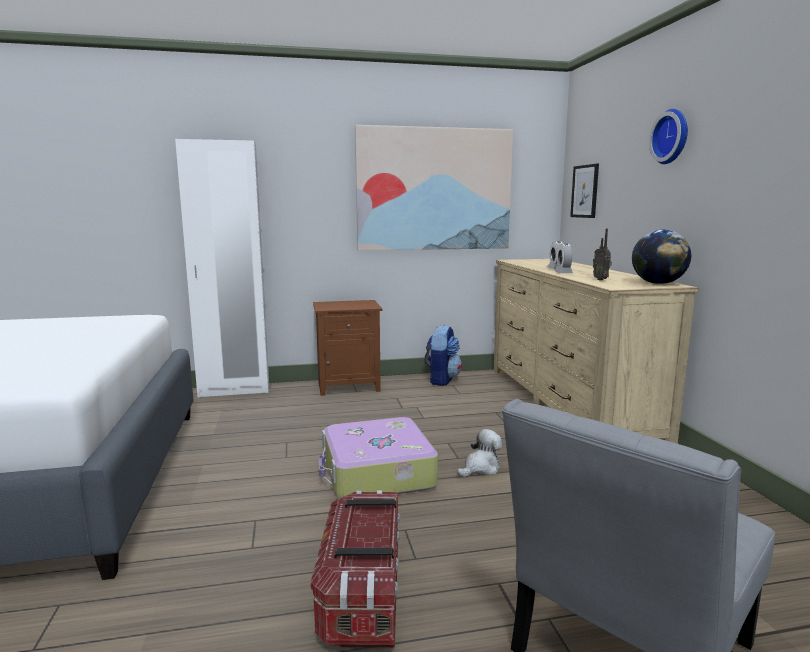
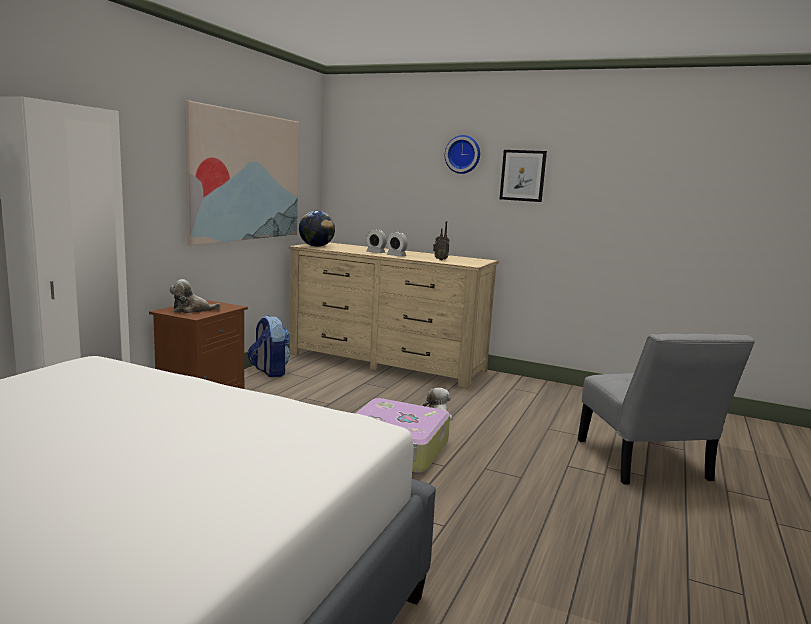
camera: 55 degrees left, 0 degrees up
(337, 305) = (192, 310): none -> plush toy
(363, 593) = (541, 504): storage box -> none
(585, 191) = (359, 184): picture -> picture (522, 175)
(658, 283) = (475, 259): globe -> globe (316, 246)

